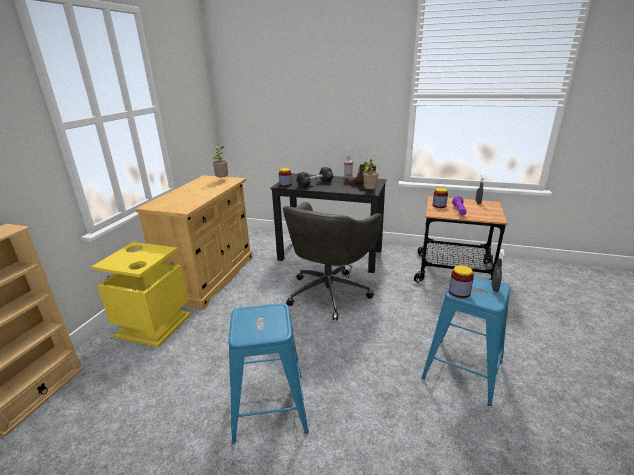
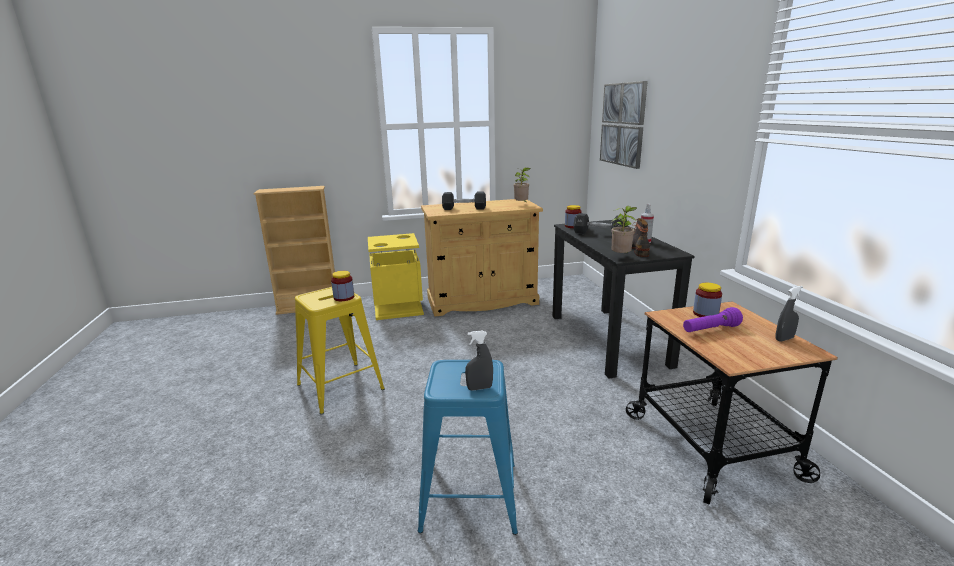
camera: 60 degrees right, 5 degrees down
(190, 197) = (464, 208): none -> black dumbbell
(265, 100) = (622, 124): none -> picture
(270, 407) = (340, 387): blue stool -> yellow stool
(330, 292) = (529, 363): grey office chair -> none
(459, 292) = (446, 366): jar -> jar (344, 297)

